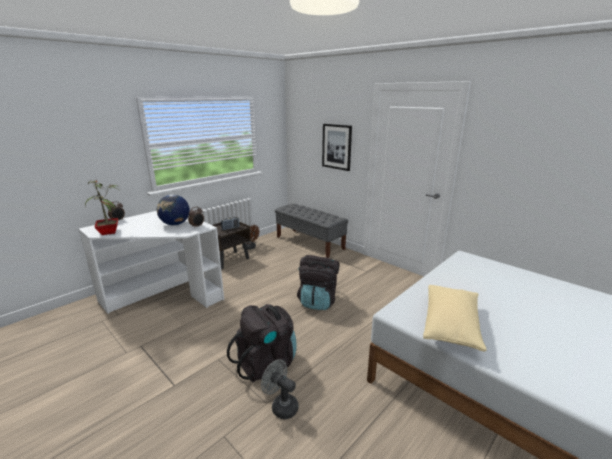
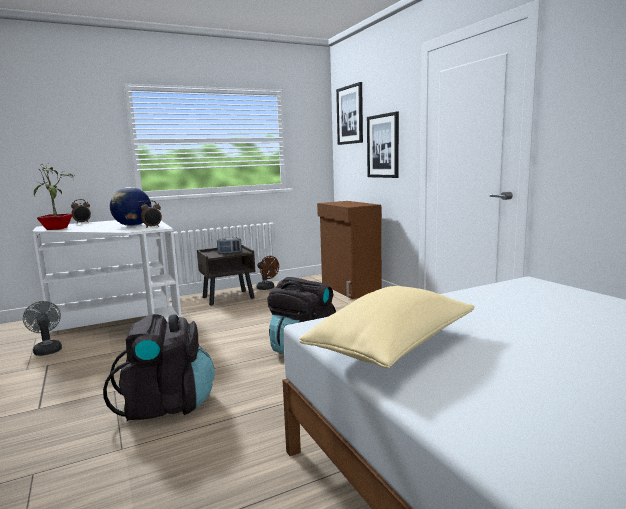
camera: 20 degrees right, 10 degrees down
(281, 406) = (136, 456): grey fan -> grey fan (47, 349)
(305, 118) = (350, 115): none -> picture
(310, 243) = (349, 289): grey bench -> brown cabinet

